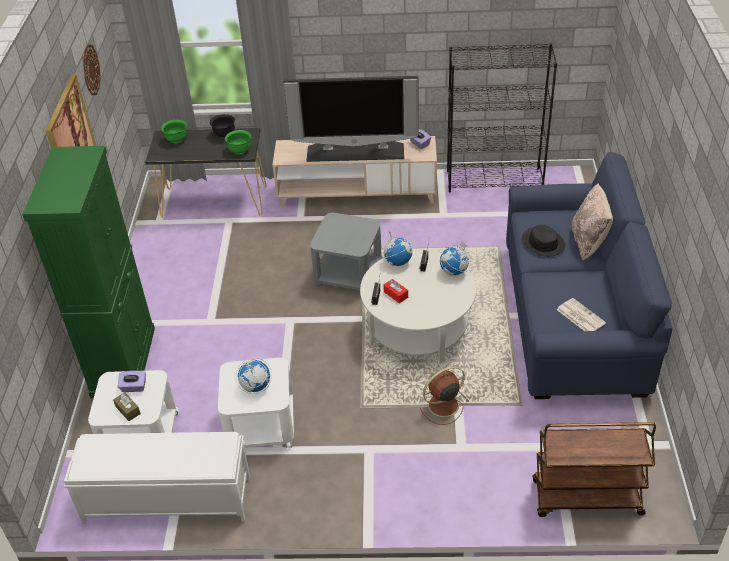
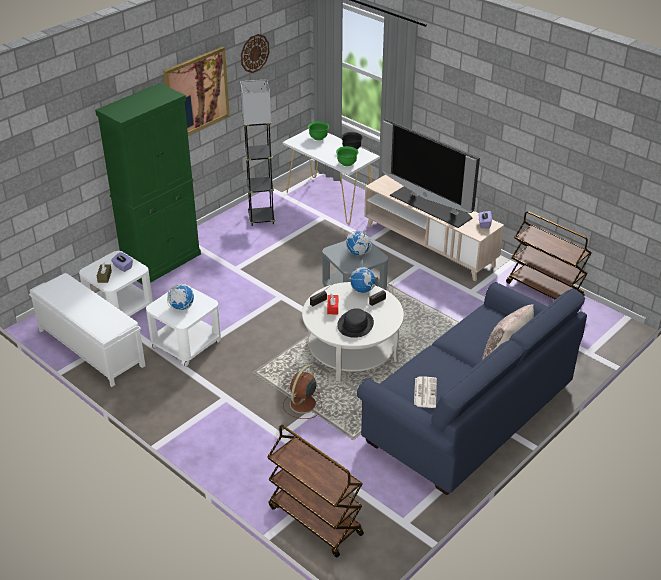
camera: 40 degrees right, 5 degrees down
(170, 257) = (261, 218): none -> grey floor lamp
(215, 201) = (331, 200): black console table -> white console table
(442, 405) = (302, 404): brown fan -> brown fan turned 75 degrees counterclockwise
(454, 271) = (390, 317): globe -> globe (358, 253)
(495, 180) = (545, 291): black bookcase -> brown cart
(543, 242) = (471, 333): black hat -> black hat (355, 324)

